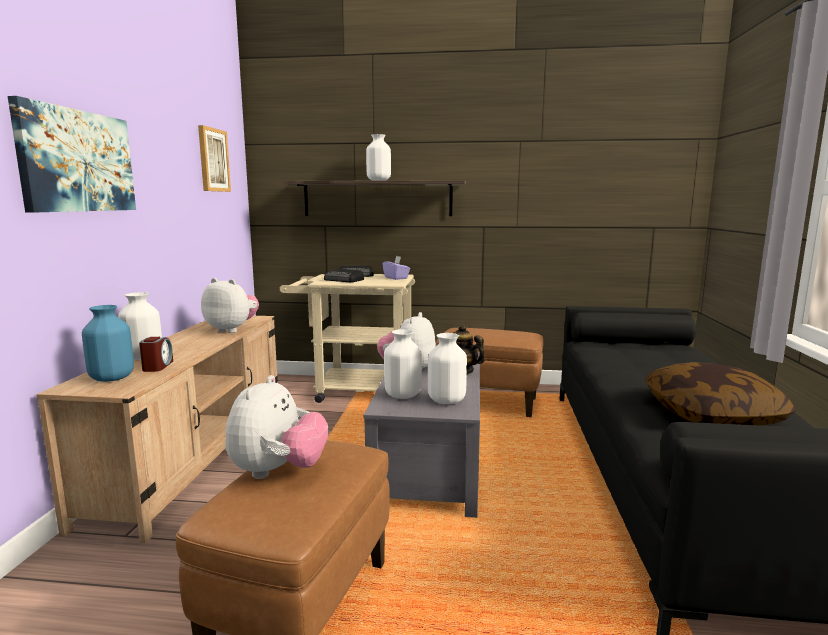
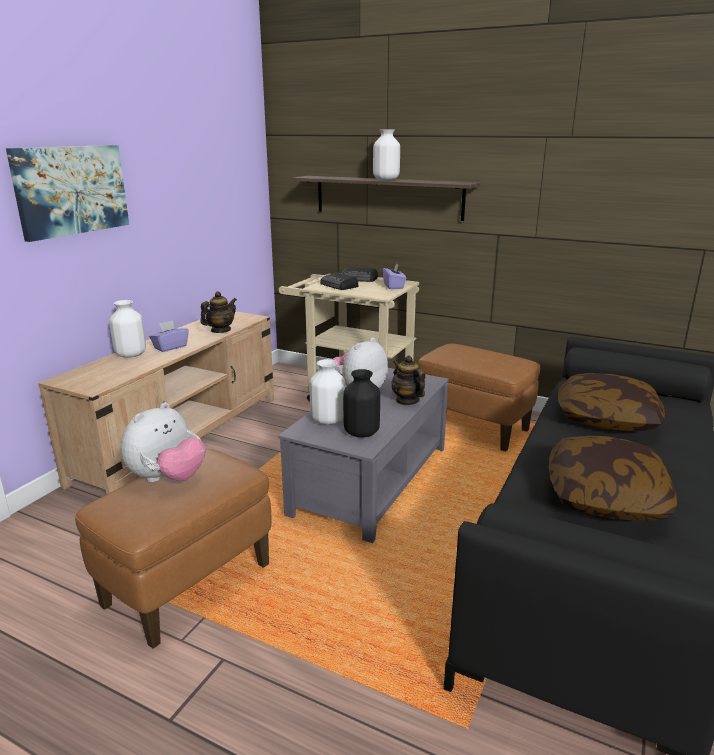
camera: 20 degrees right, 10 degrees up
(113, 378) = (95, 374): blue vase -> none
(157, 366) = (133, 366): alarm clock -> none
(187, 347) = (170, 347): none -> purple tissue box
(213, 160) = (222, 160): picture -> none
(232, 329) = (220, 330): plush toy -> teapot
(447, 400) = (362, 433): white vase -> black vase
(641, 363) = (606, 419): none -> pillow

